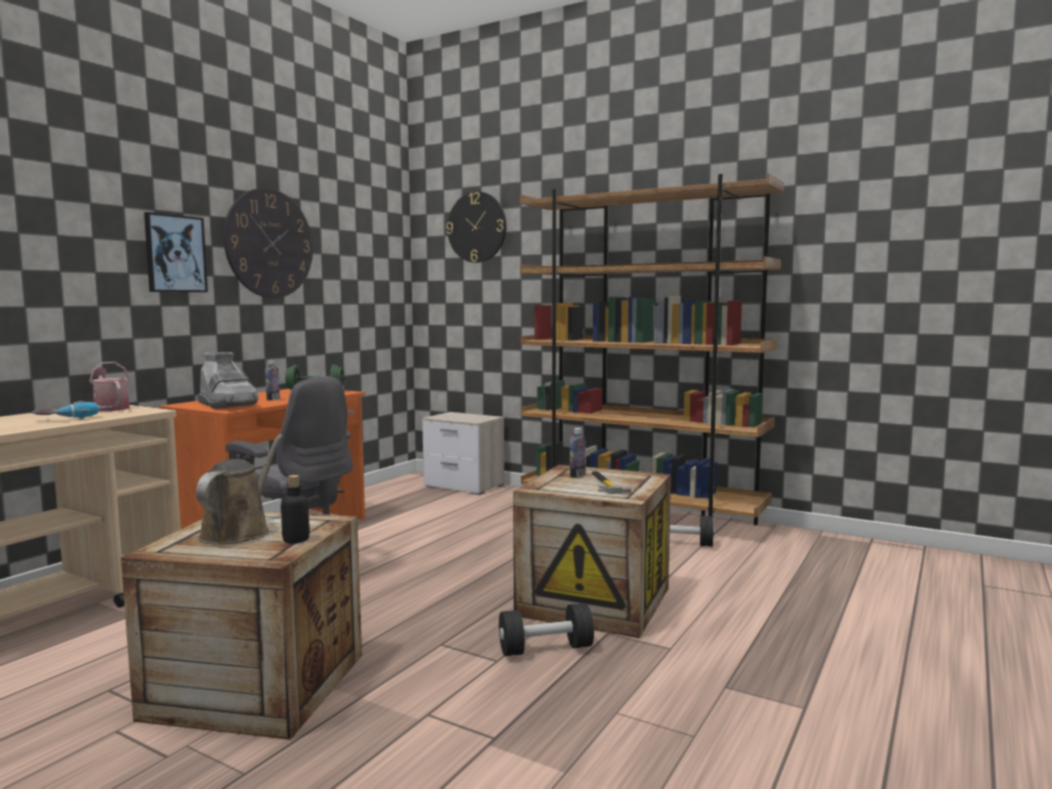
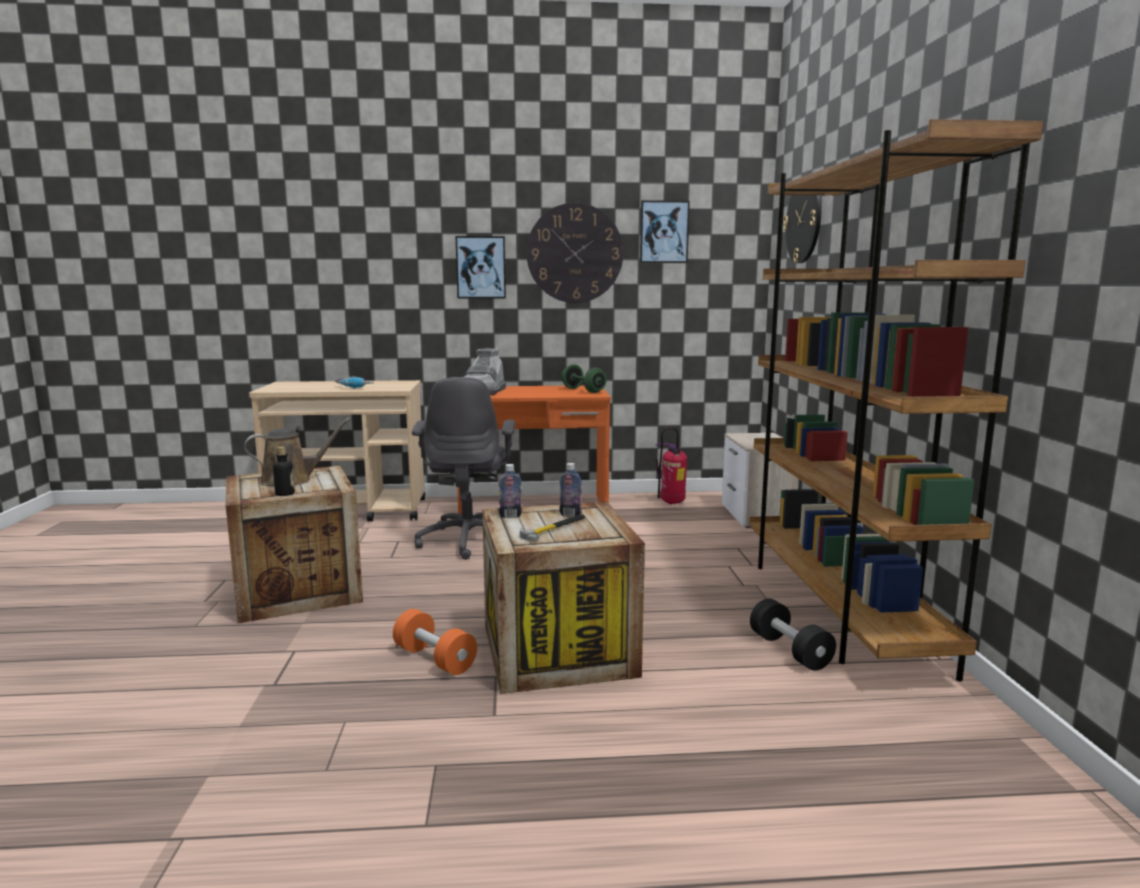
camera: 55 degrees right, 5 degrees up
(110, 408) = (397, 384): watering can -> none
(273, 399) = (526, 392): bottle -> bottle (510, 516)
(341, 228) = (663, 232): none -> picture
(385, 495) = (671, 503): none -> fire extinguisher
(545, 649) = (435, 659): black dumbbell -> orange dumbbell

